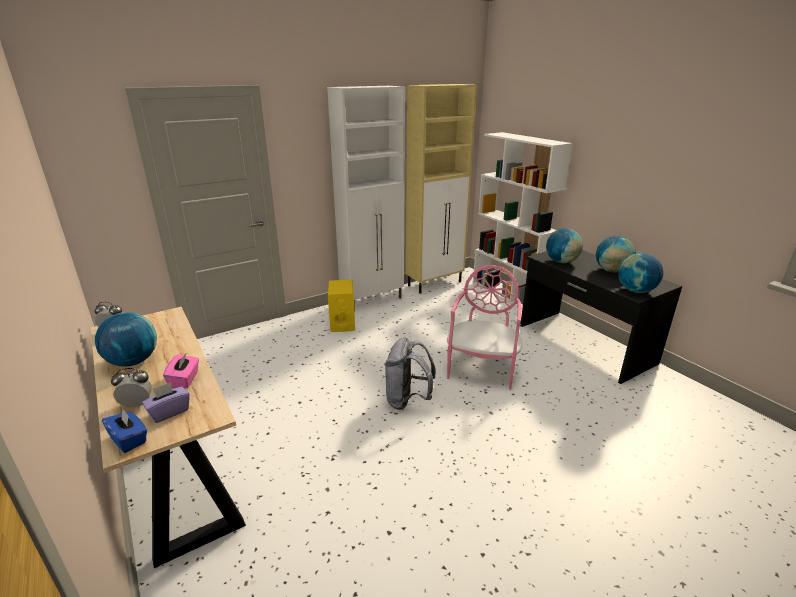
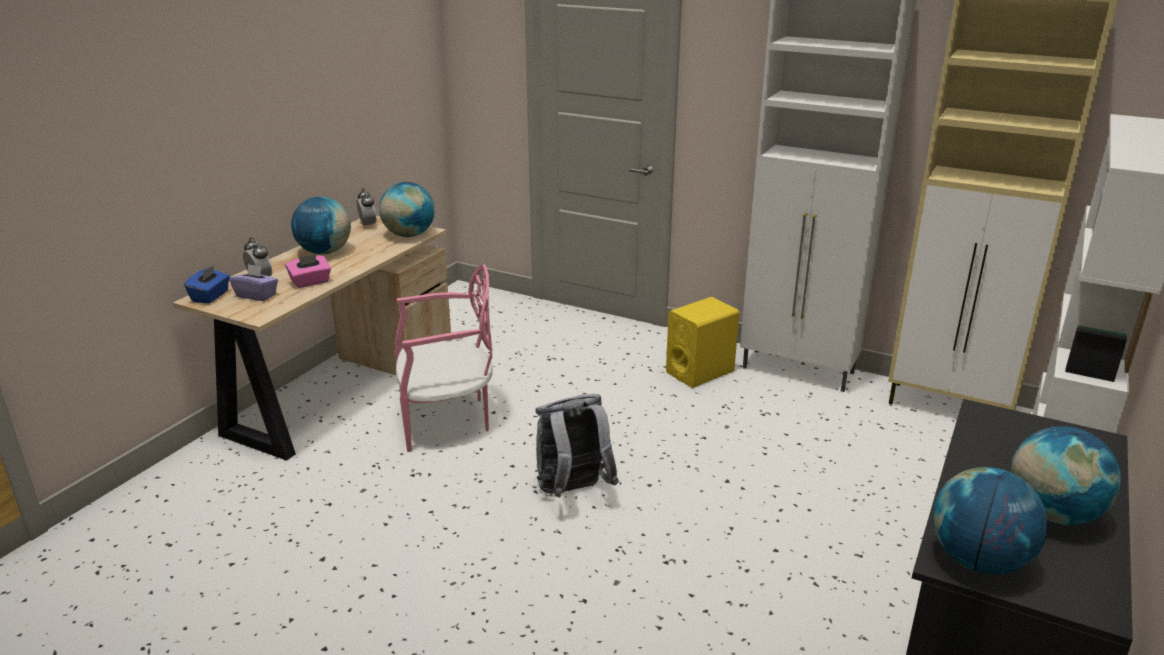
camera: 60 degrees right, 0 degrees up
(482, 368) = (729, 540): pink chair -> pink chair (446, 420)
(561, 262) = (997, 441): globe -> globe (409, 235)

